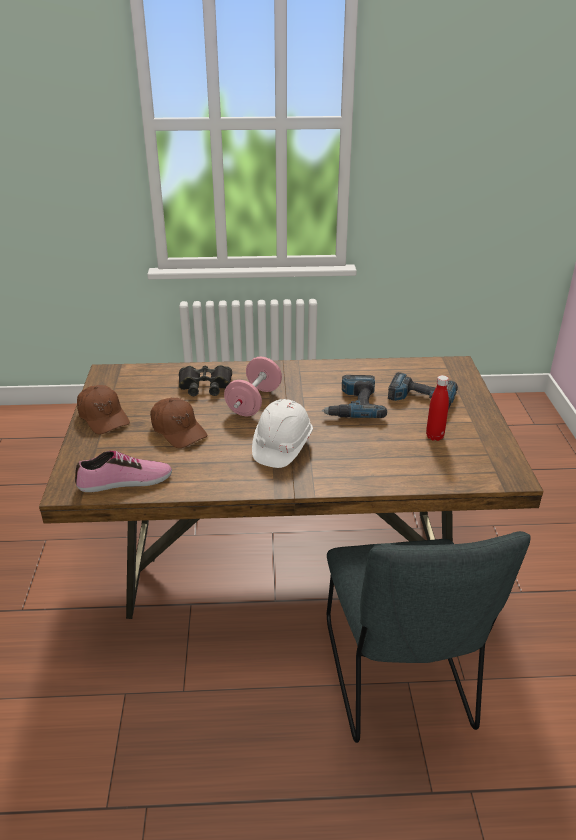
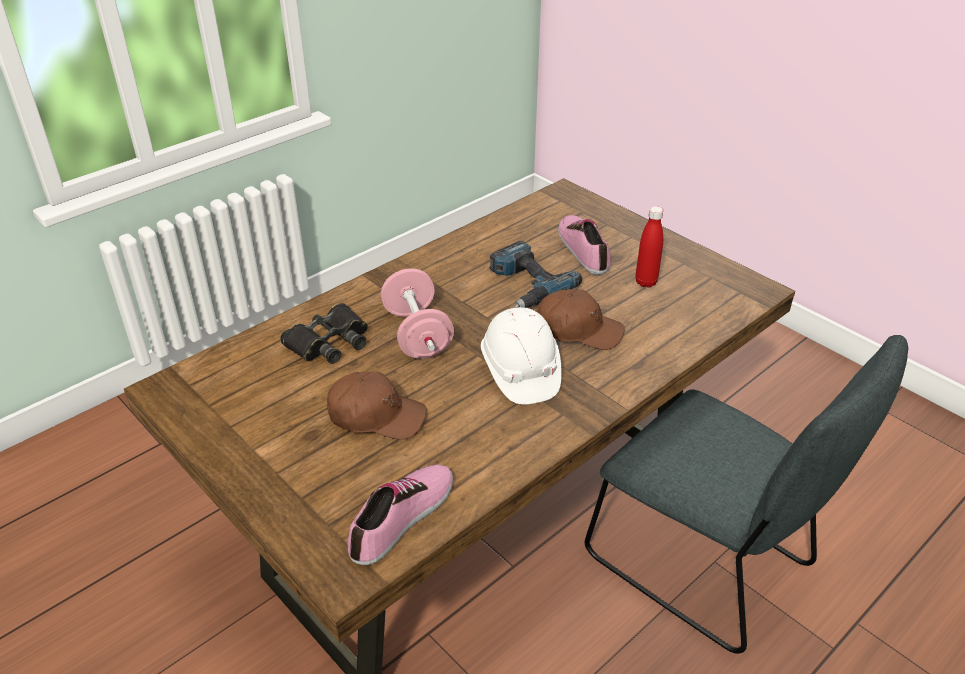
camera: 40 degrees left, 5 degrees up
(103, 417) = (251, 452): brown cap -> brown cap (578, 330)
(420, 401) = (584, 249): power drill -> shoe

